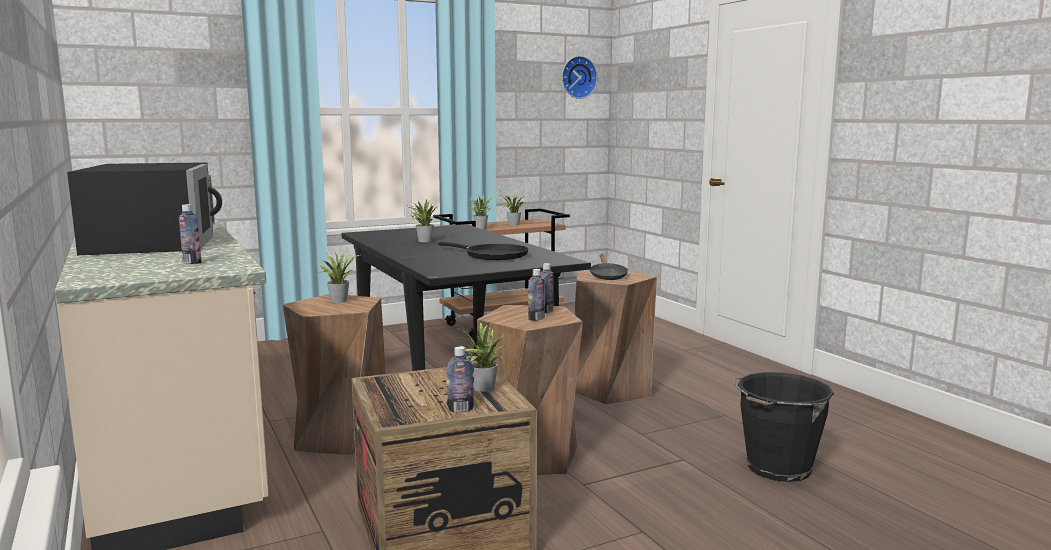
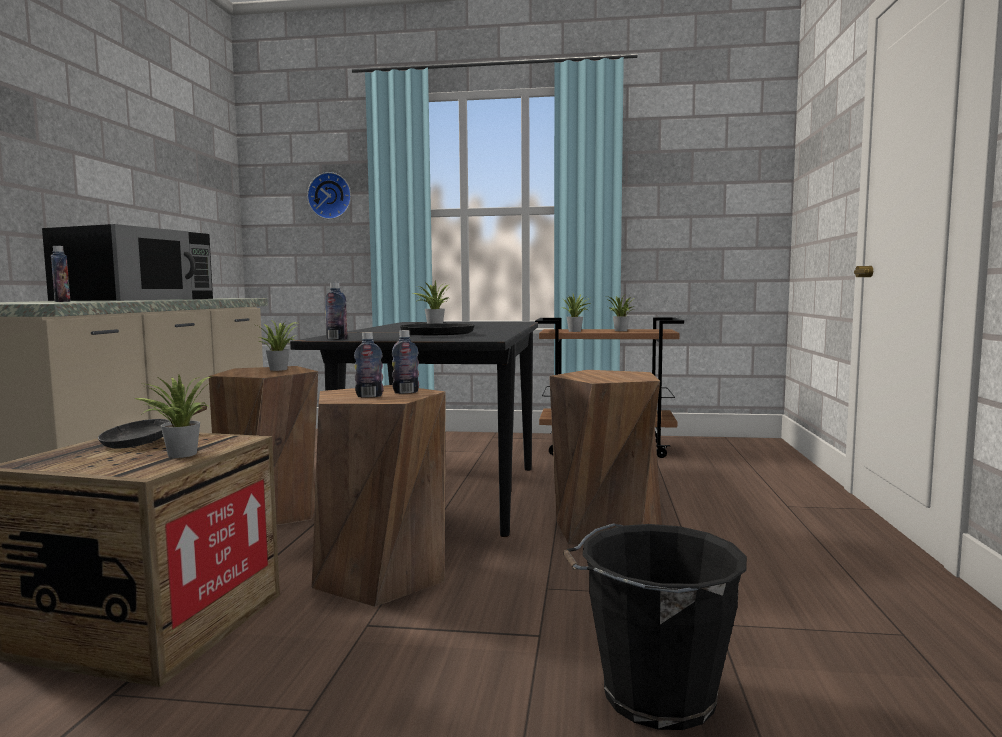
camera: 35 degrees right, 5 degrees down
(460, 409) = (94, 467): bottle -> bottle (336, 339)
(577, 77) = (743, 164): wall clock -> wall clock (330, 196)
(607, 276) = (599, 375): black frying pan -> black frying pan (144, 441)

